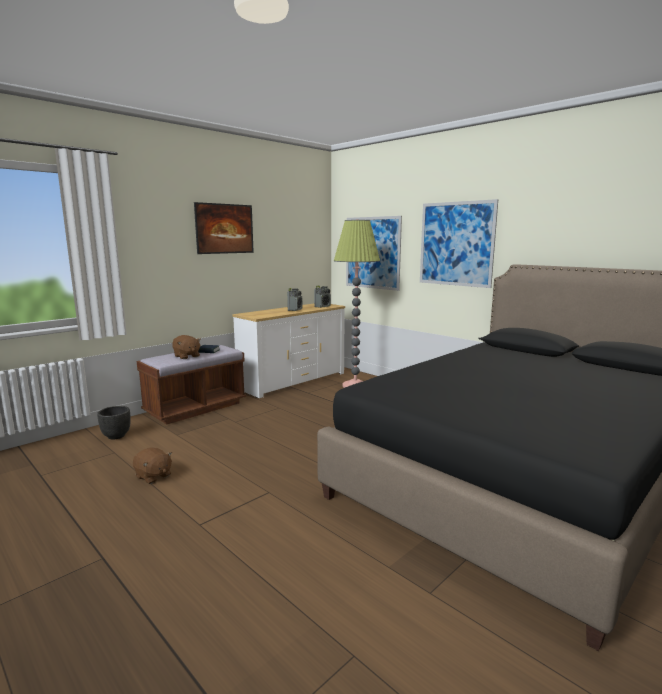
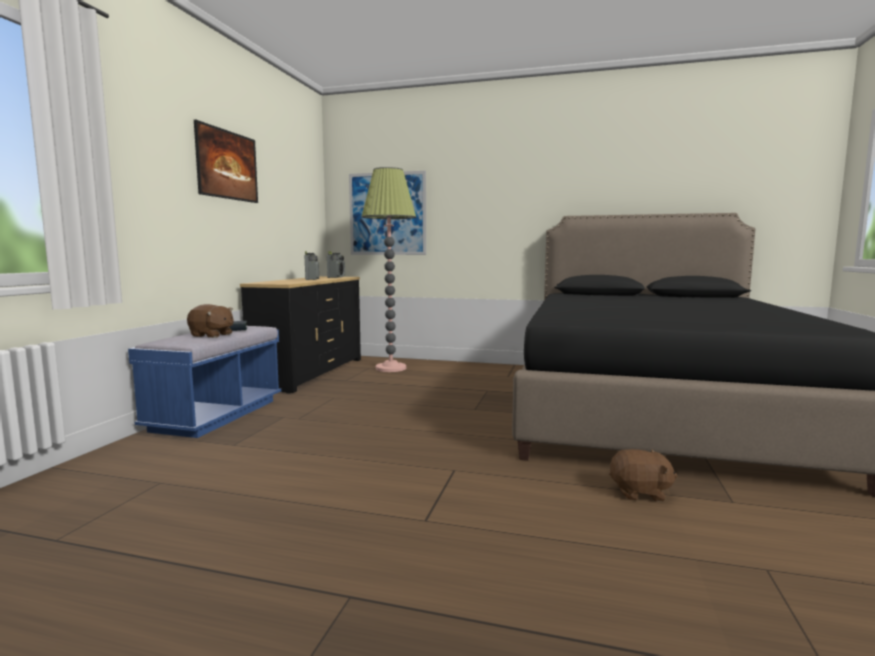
camera: 30 degrees left, 5 degrees down
(116, 436) = (131, 465): black planter -> none
(153, 476) = (273, 492): brown plush toy -> brown plush toy (640, 493)
(195, 408) = (216, 415): brown bench -> blue bench
(293, 381) = (310, 373): white dresser -> black dresser
(456, 244) = (495, 199): picture -> none

